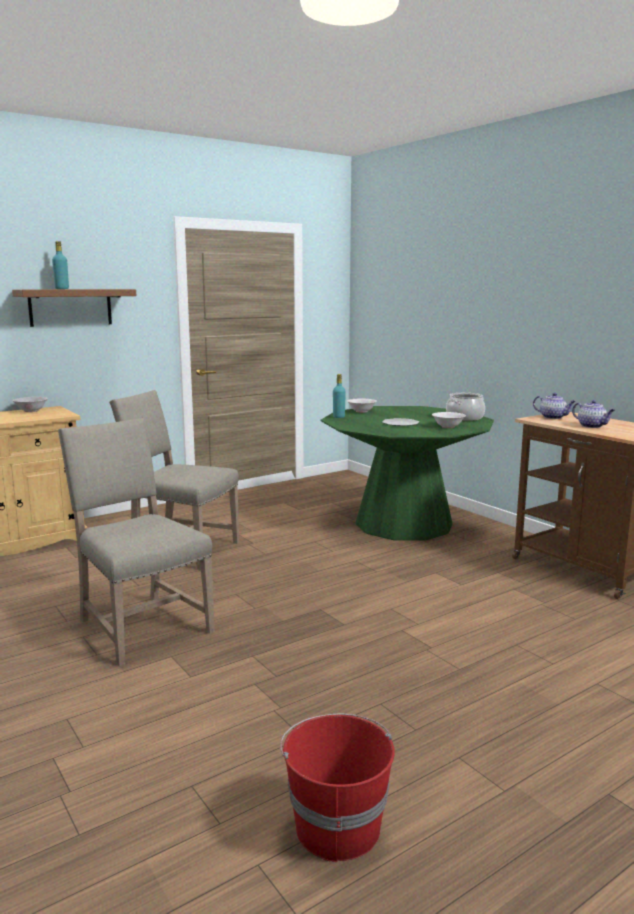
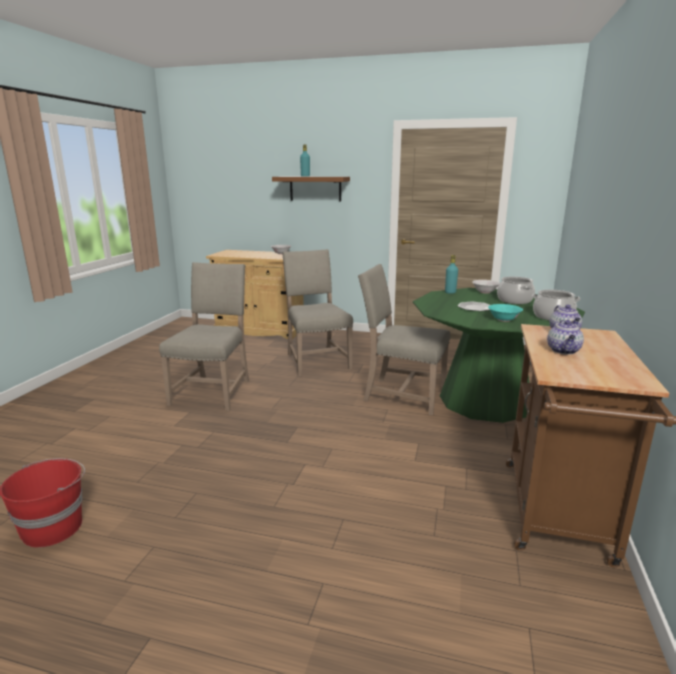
camera: 50 degrees right, 5 degrees up
(337, 545) = (402, 395): none -> beige chair
(403, 413) = (514, 300): none -> cooking pot
(448, 427) = (504, 319): white bowl -> turquoise bowl

